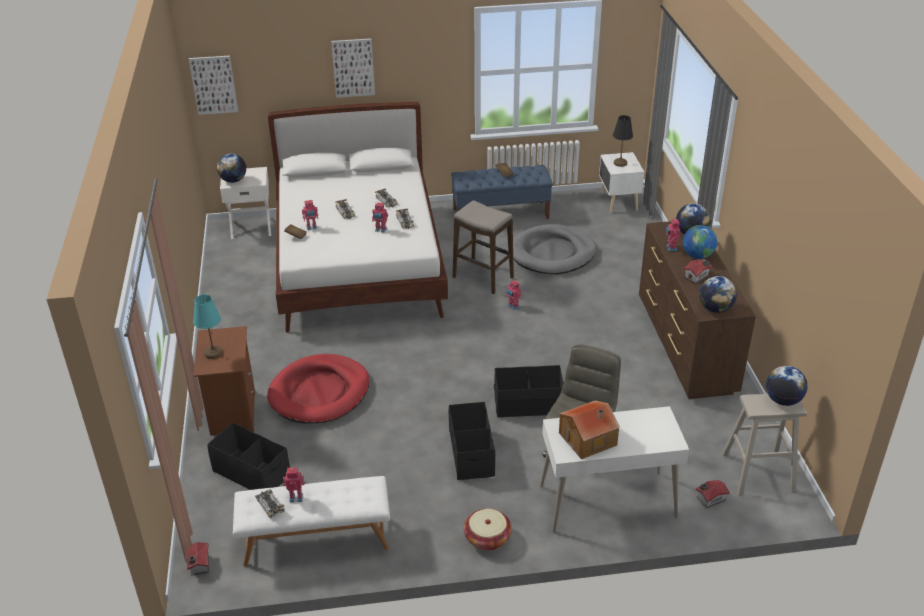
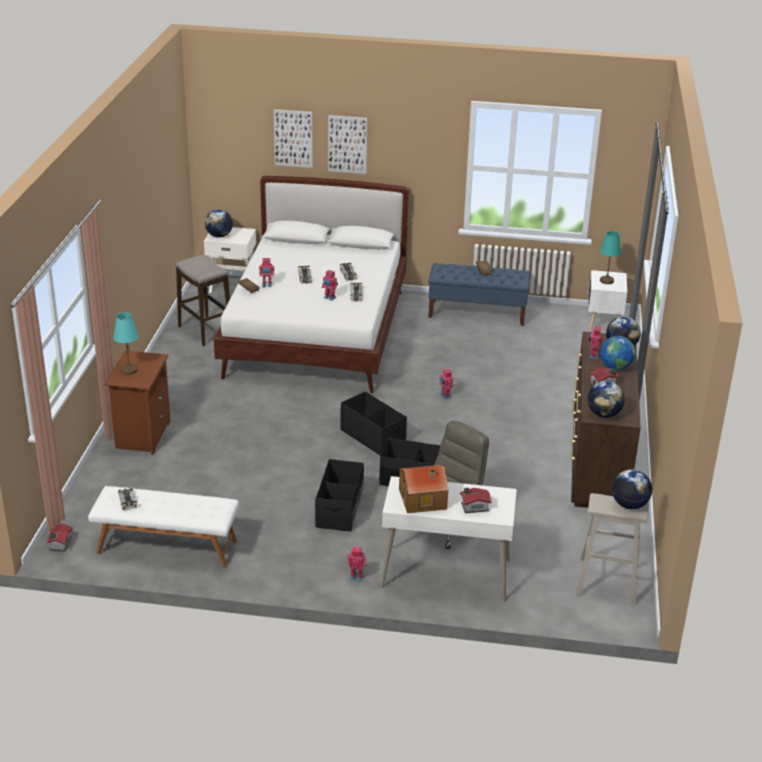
camera: 15 degrees right, 5 degrees down
(214, 85) = (215, 142): picture -> picture (293, 138)
(252, 473) = (137, 484): black storage box -> black storage box (373, 437)
(296, 497) = (152, 499): toy robot -> toy robot (356, 576)
(319, 393) = (227, 433): red dog bed -> none
(483, 277) = (429, 366): stool -> stool (205, 331)
(487, 538) = (318, 578): basket -> none
(552, 253) = (509, 357): grey dog bed -> none
(620, 163) = (607, 281): black table lamp -> turquoise table lamp
(709, 499) = (546, 592): toy house -> toy house (473, 506)

